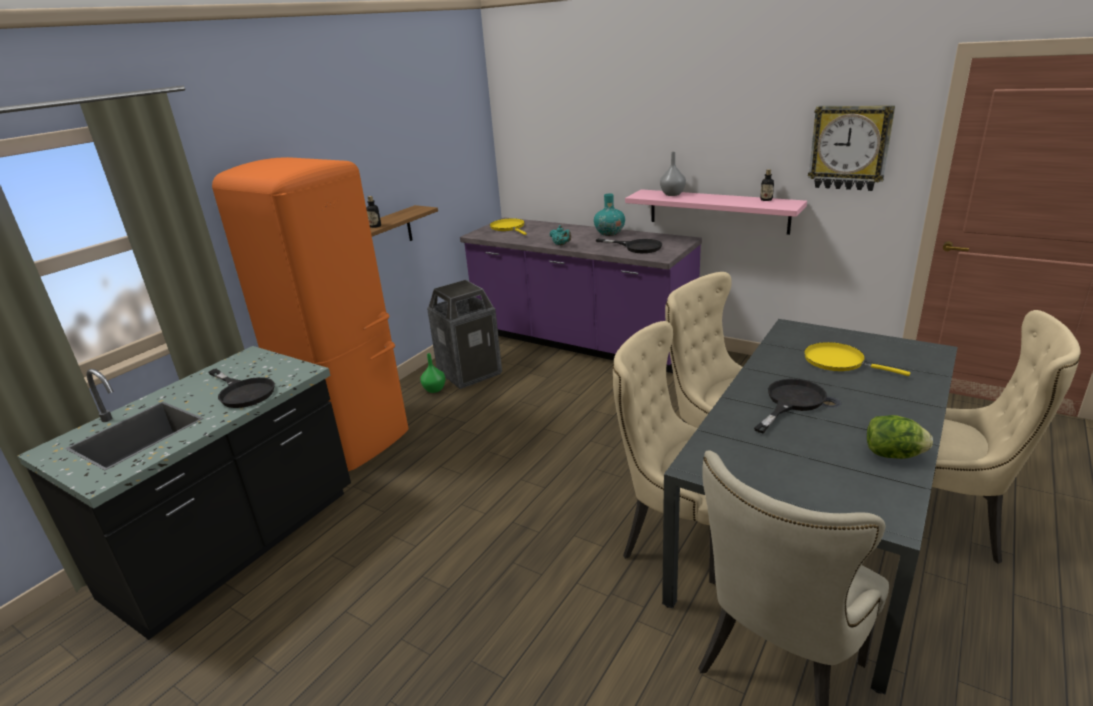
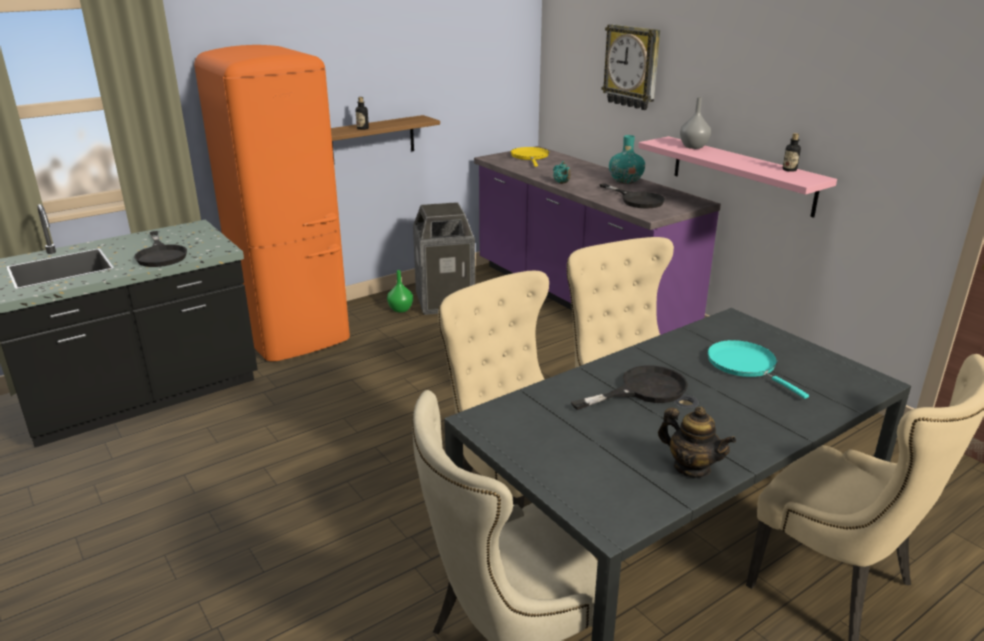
camera: 20 degrees right, 0 degrees up
(838, 361) = (745, 365): yellow frying pan -> turquoise frying pan
(849, 147) = (891, 120): wall clock -> wall clock (632, 67)
(893, 455) = (691, 468): lettuce -> teapot

